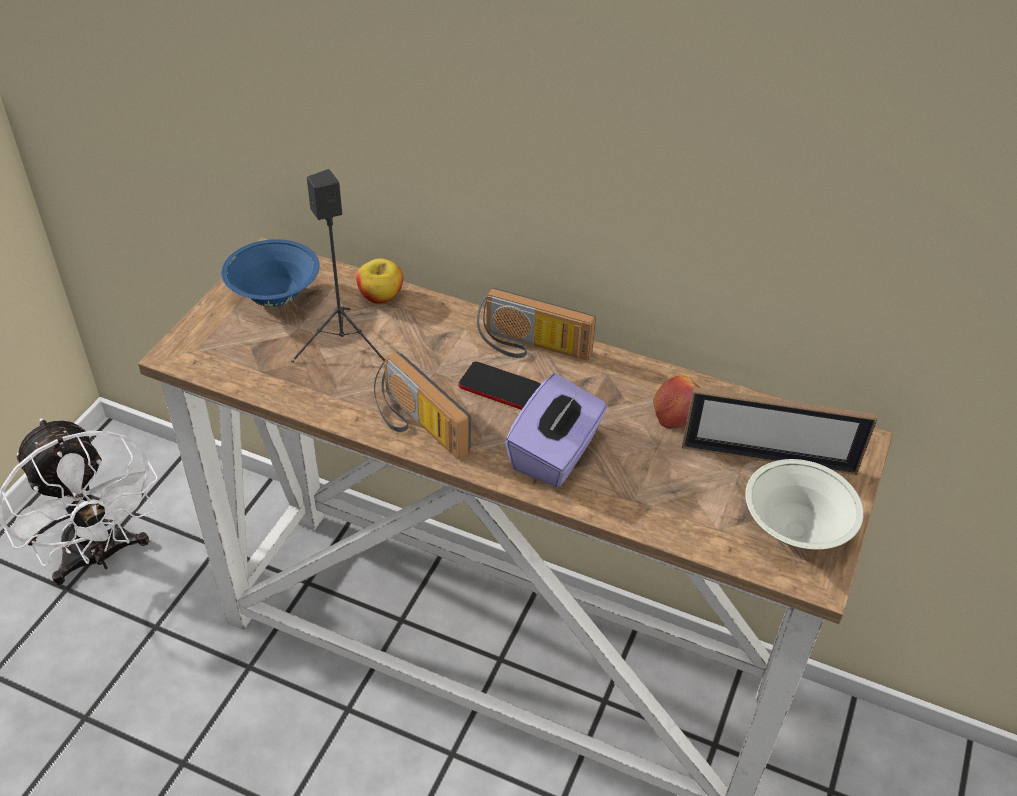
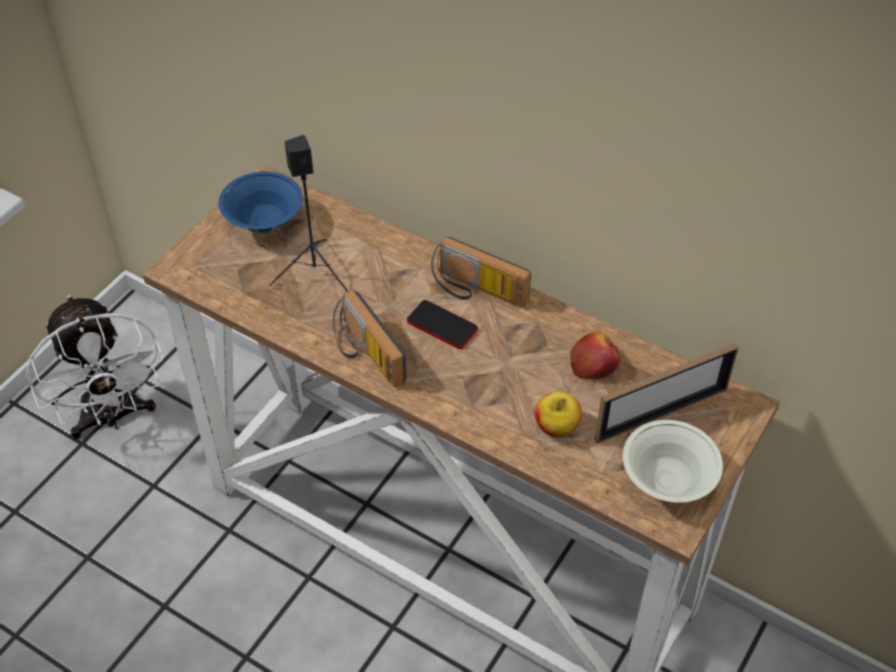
camera: 10 degrees right, 5 degrees up
(380, 296) = (354, 230): apple -> apple (556, 426)
(555, 454) = (477, 391): purple tissue box -> none
(768, 458) = (661, 414): picture frame -> picture frame turned 45 degrees counterclockwise

